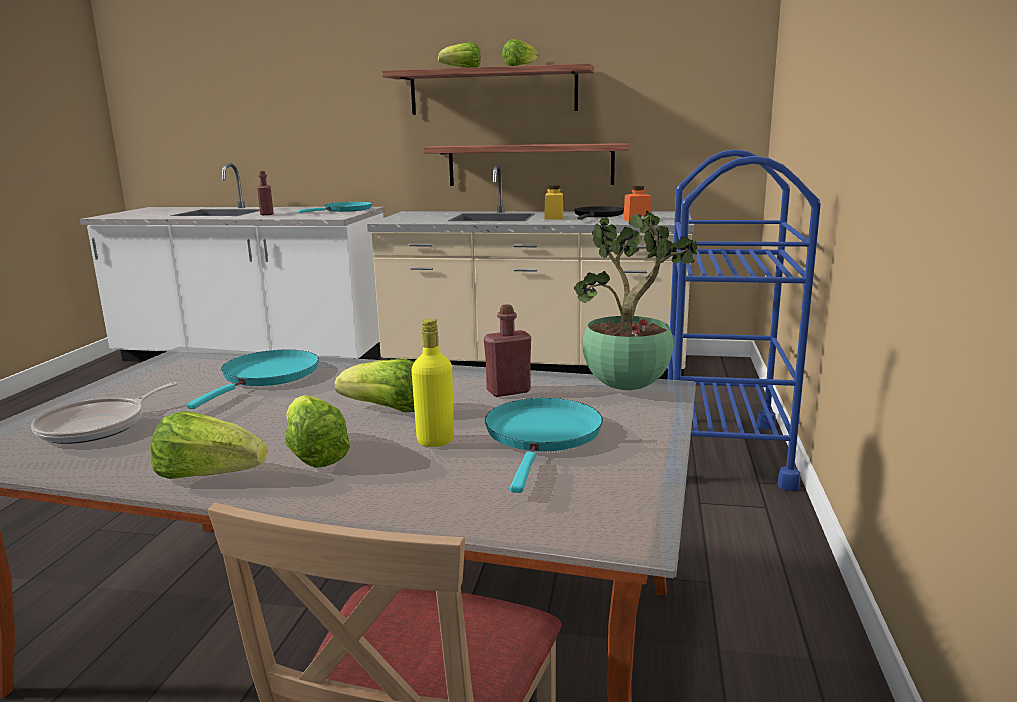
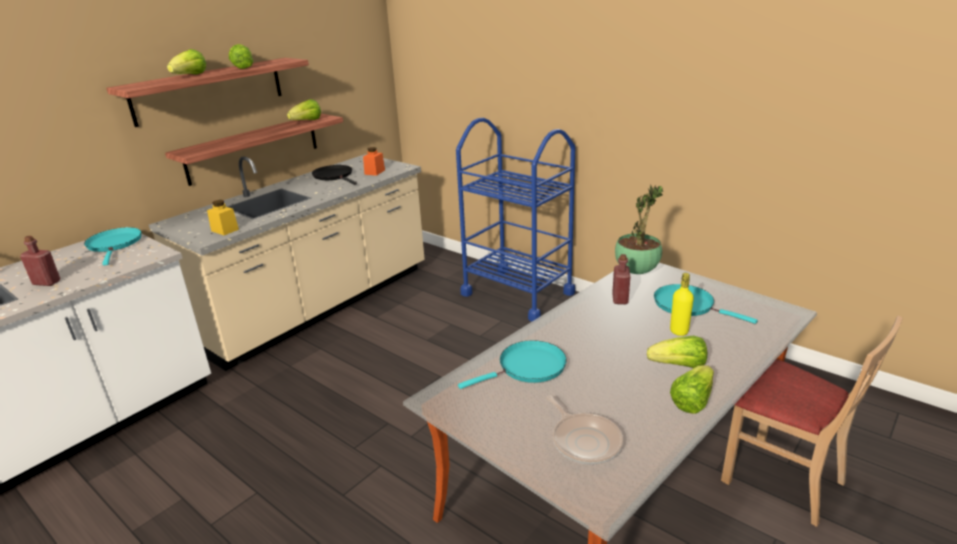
camera: 60 degrees left, 10 degrees up
(267, 376) = (528, 367): turquoise frying pan -> turquoise frying pan turned 105 degrees clockwise
(387, 409) = (624, 336): lettuce -> lettuce (307, 121)
(554, 218) = (316, 188): yellow jar -> yellow jar (225, 230)

